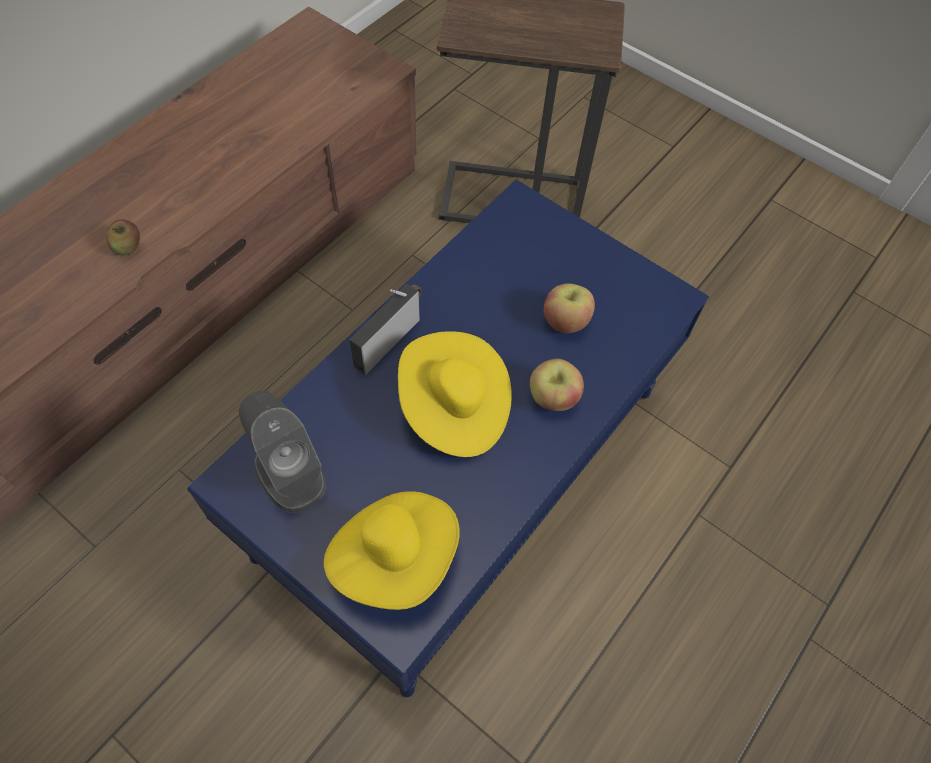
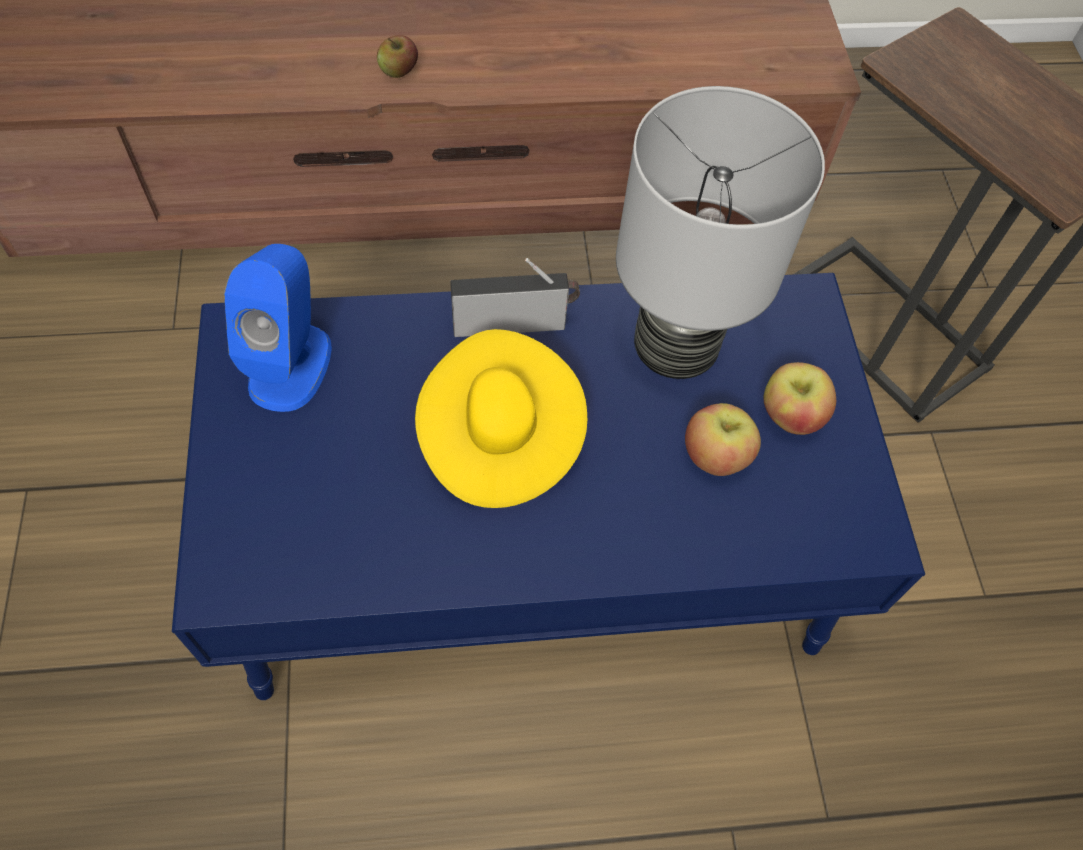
camera: 45 degrees right, 0 degrees up
(289, 472) = (290, 364): grey speaker -> blue speaker
(395, 556) = (288, 521): yellow hat -> none
(484, 279) = (677, 344): none -> grey table lamp
(553, 398) = (609, 518): apple -> apple (790, 416)

